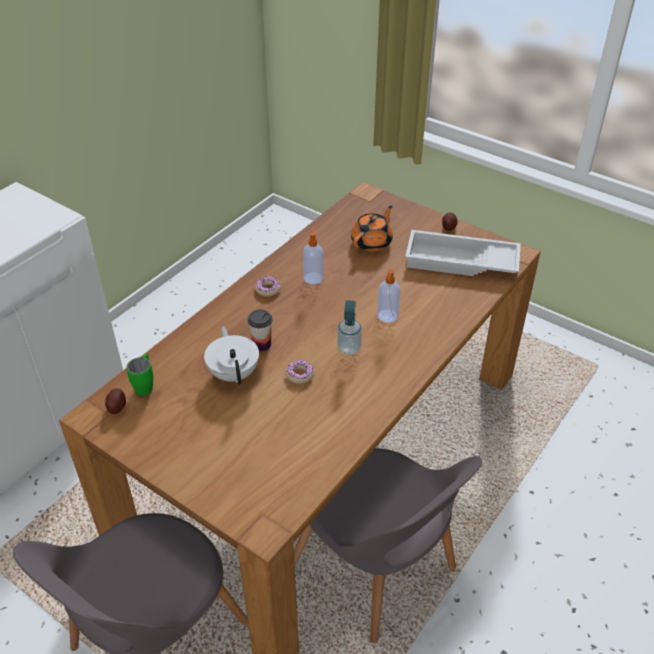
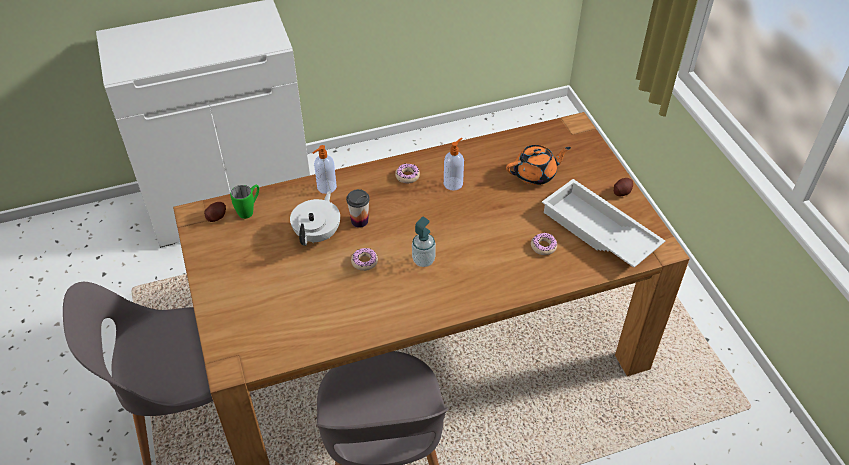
camera: 35 degrees right, 5 degrees up
(387, 316) = (482, 248): soap dispenser -> soap dispenser (326, 187)
(432, 292) = (543, 246): none -> donut

